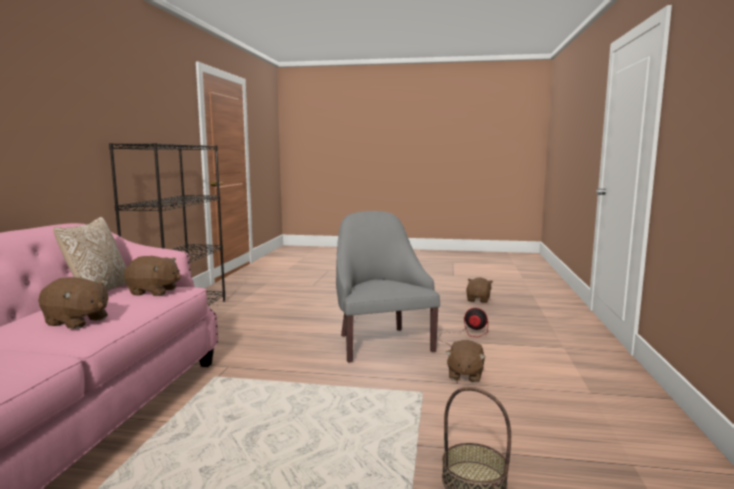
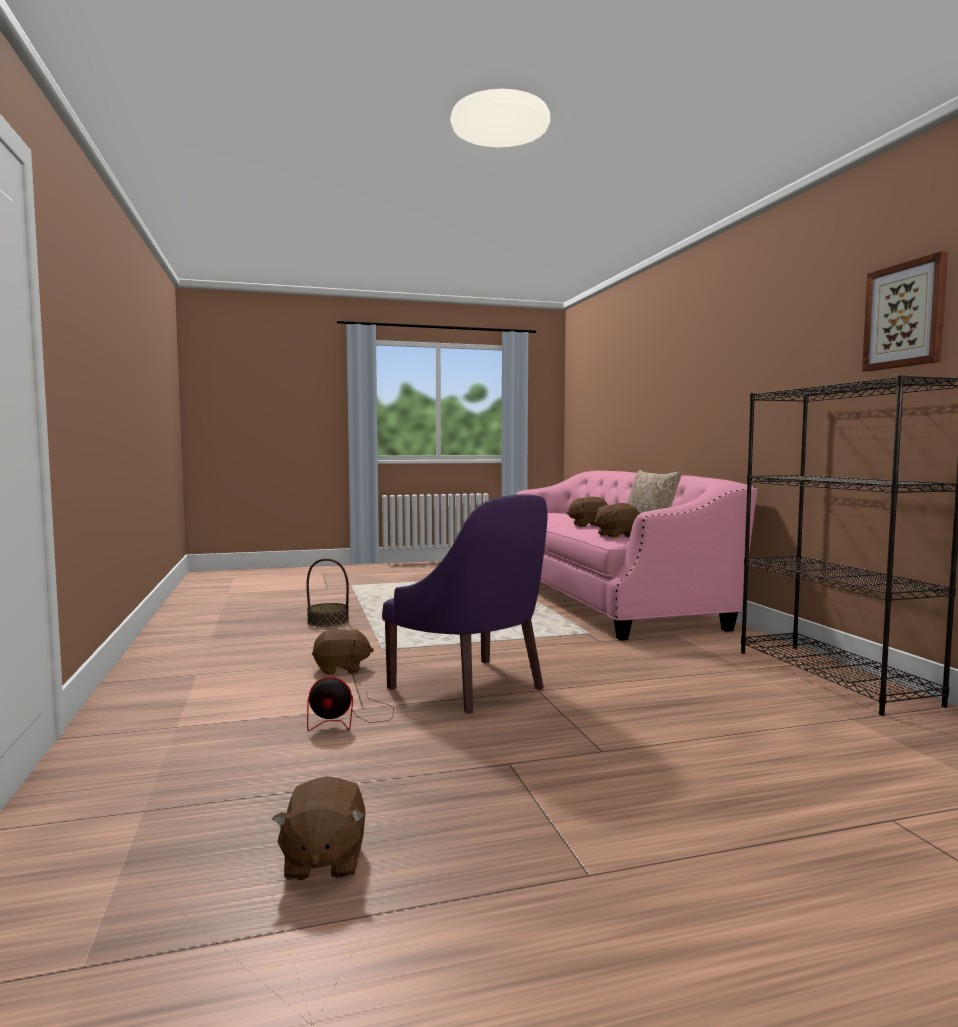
camera: 155 degrees right, 5 degrees down
(148, 104) = (905, 315): none -> picture
(381, 343) = (473, 687): grey armchair -> purple armchair
(464, 375) = (341, 669): brown plush toy -> brown plush toy turned 90 degrees clockwise

